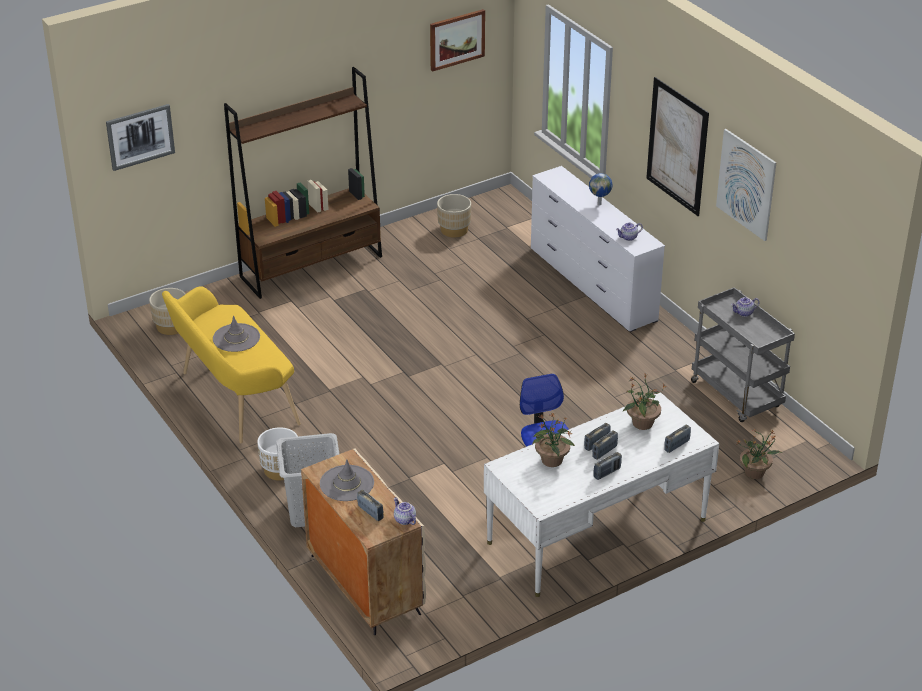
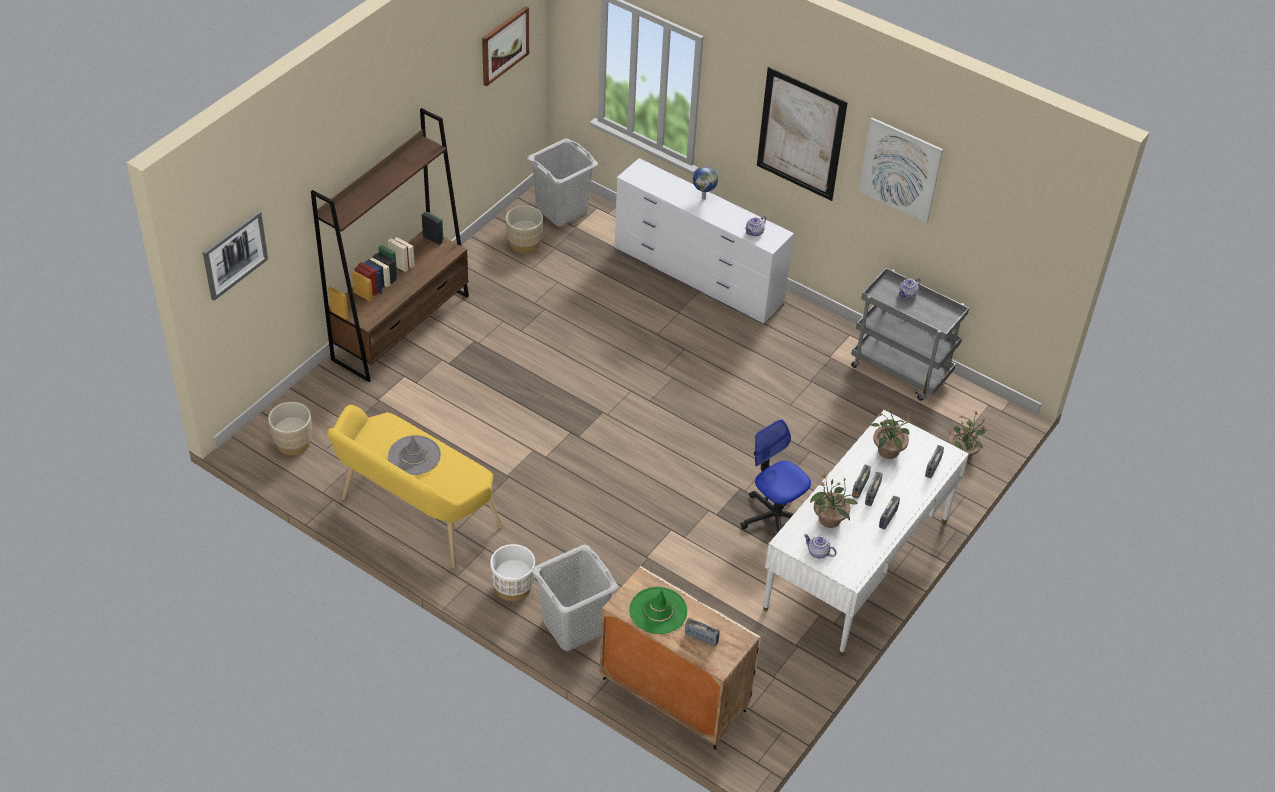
camera: 25 degrees left, 10 degrees up
(347, 483) = (658, 611): grey hat -> green hat
(404, 520) = (739, 636): teapot -> teapot (817, 553)
(502, 213) = (561, 210): none -> grey laundry basket

